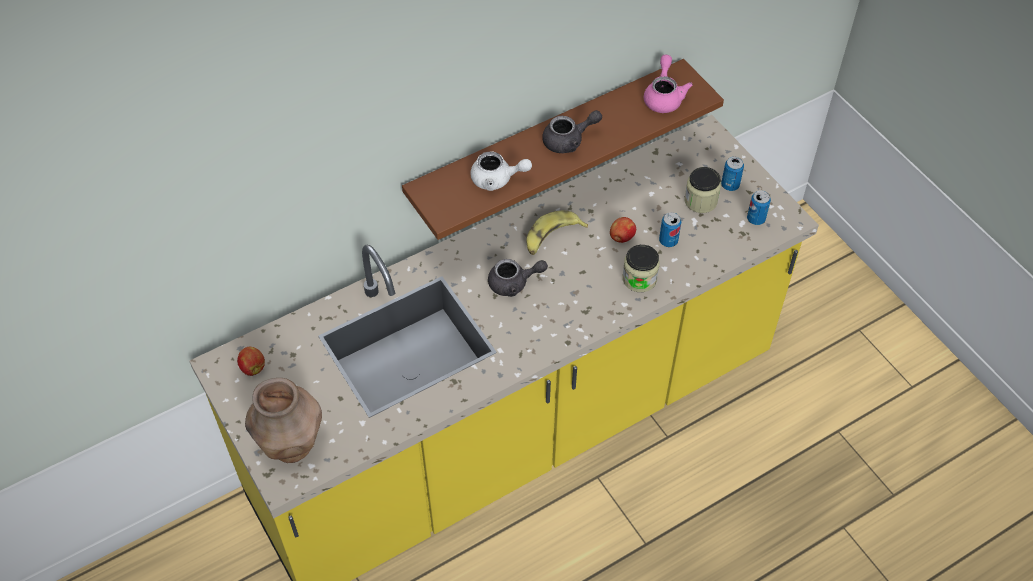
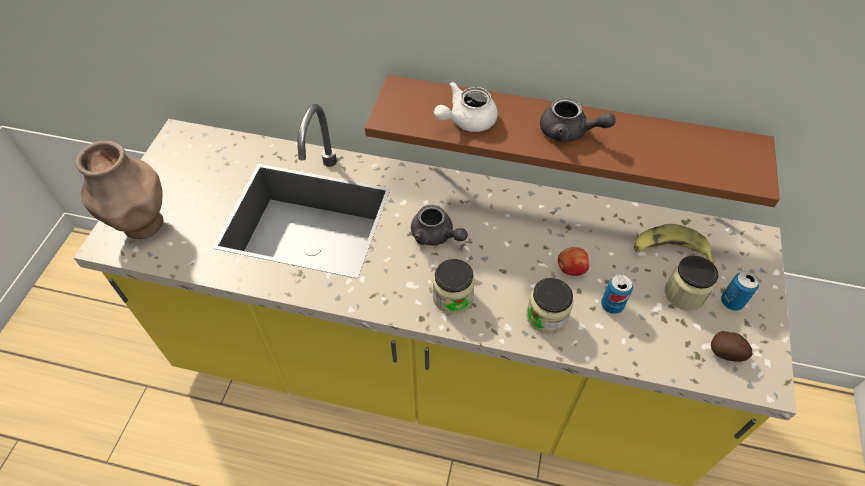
camera: 45 degrees right, 0 degrees up
(252, 367) = (194, 152): apple -> none
(497, 179) = (466, 121): white teapot -> white teapot turned 90 degrees clockwise
(552, 237) = (510, 224): banana -> banana (669, 250)
(571, 314) = (452, 297): none -> jar
(664, 97) = (712, 156): pink teapot -> none
(756, 219) = (726, 353): can -> potato

